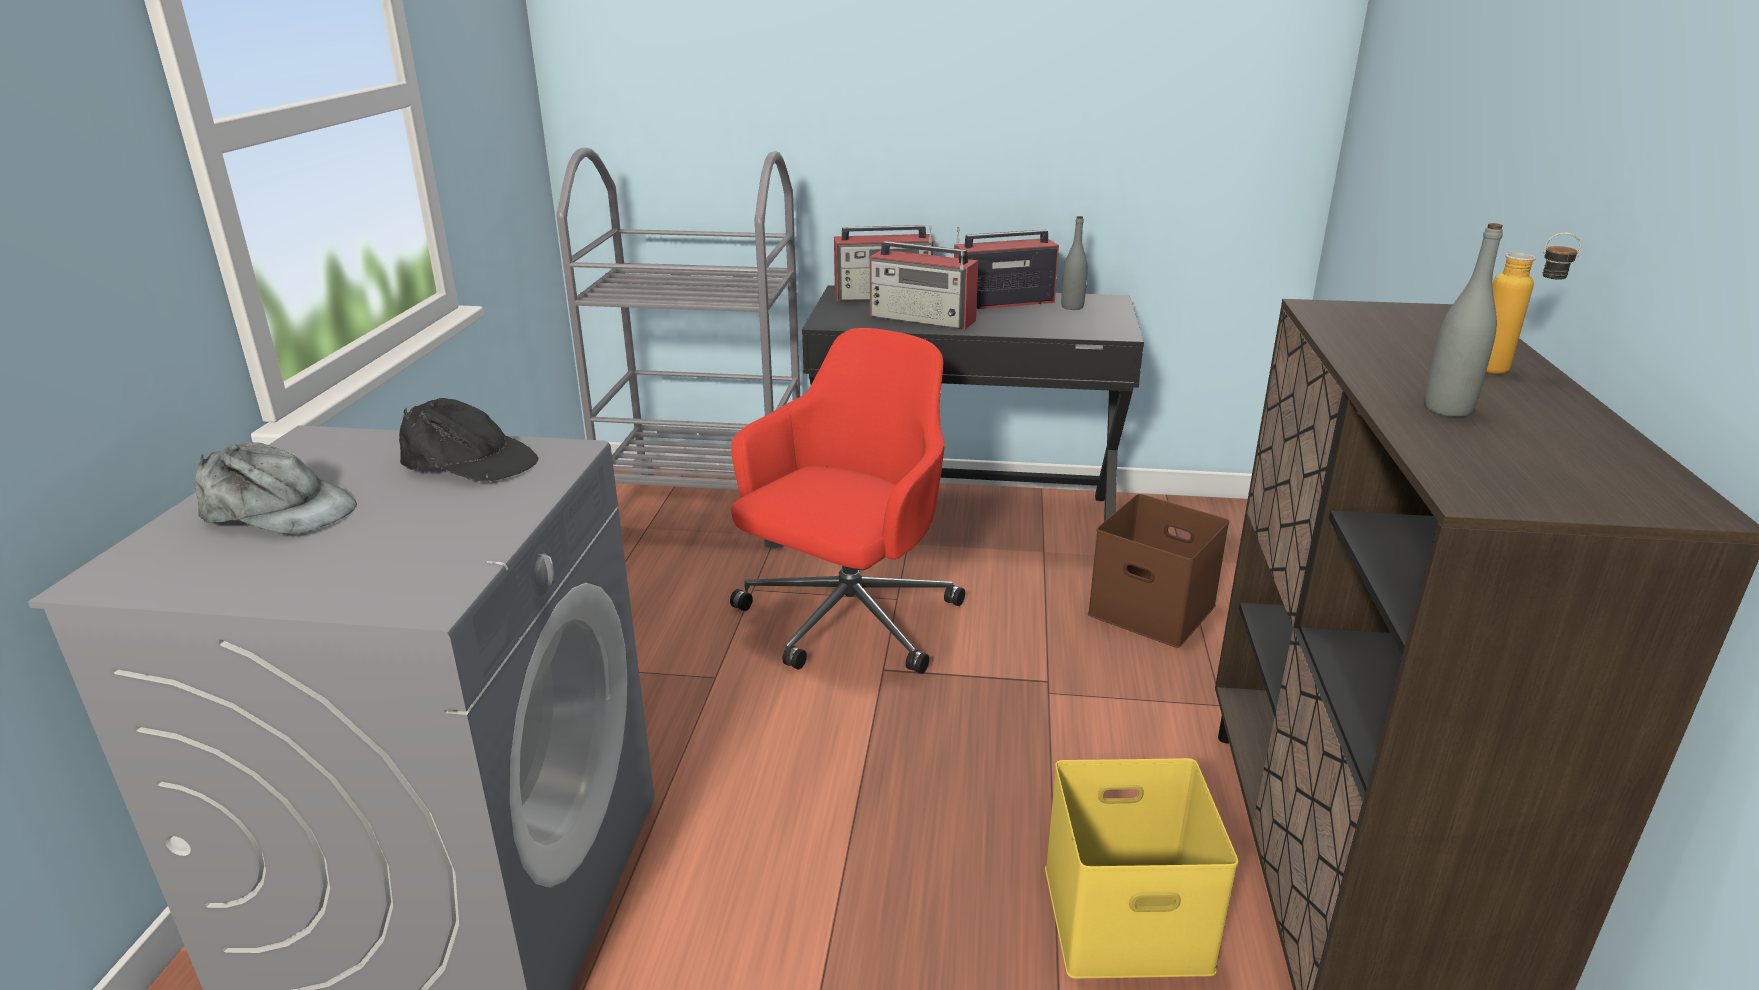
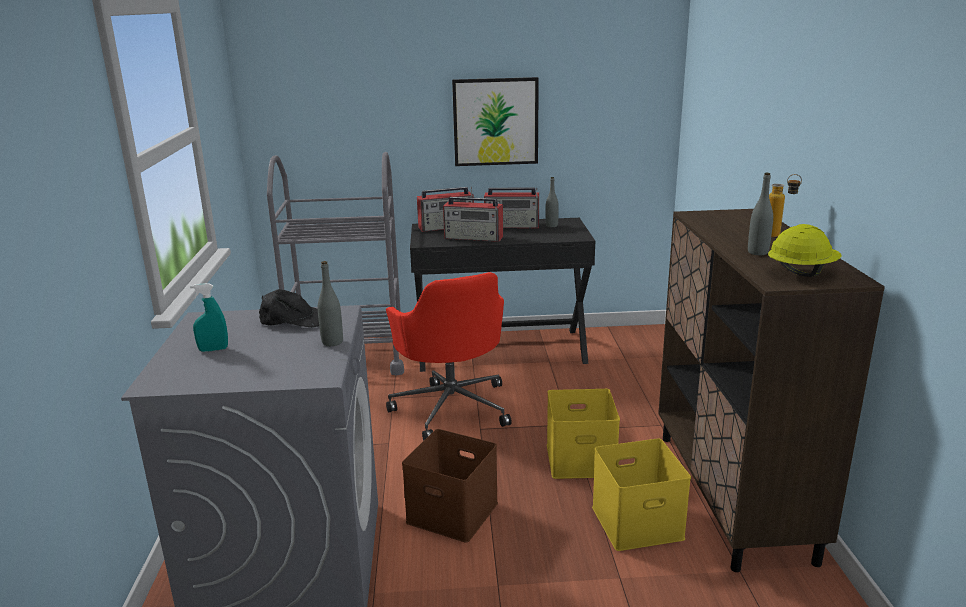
camera: 10 degrees left, 5 degrees down
(277, 510) = (213, 349): grey cap -> turquoise spray bottle
(502, 519) = (332, 342): none -> grey bottle
(847, 620) = (452, 407): red office chair -> red office chair turned 135 degrees clockwise
(986, 107) = (495, 121): none -> picture
(1001, 302) = (512, 226): radio -> radio turned 150 degrees counterclockwise
(1046, 760) = (579, 460): none -> yellow storage box
(1149, 610) = (613, 384): brown storage box -> brown storage box (450, 513)
(1547, 473) = (801, 273): none -> yellow hard hat

